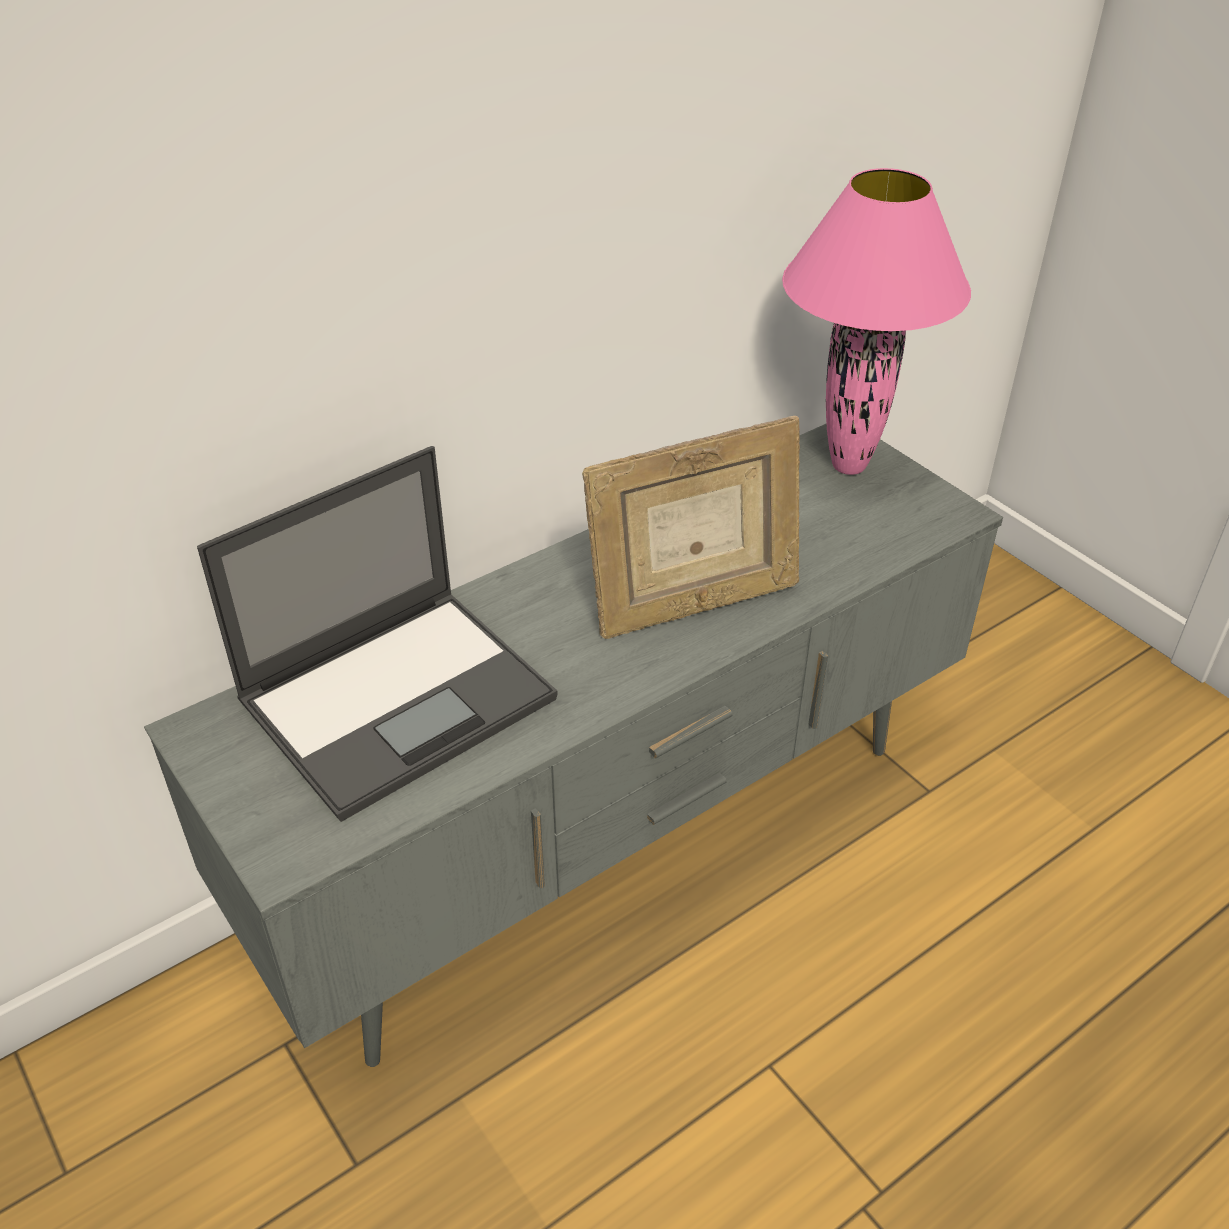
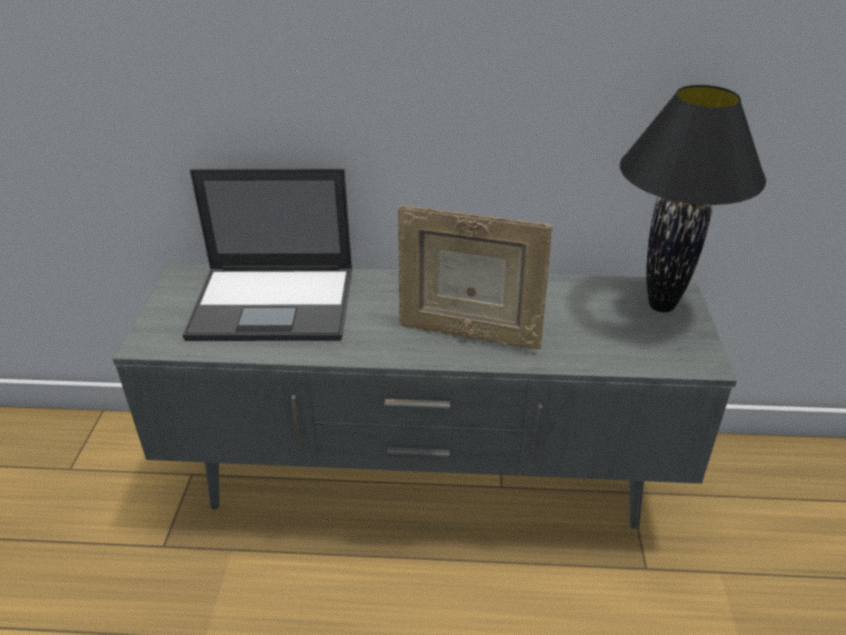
camera: 40 degrees right, 5 degrees down
(848, 465) = (661, 305): pink table lamp -> black table lamp

